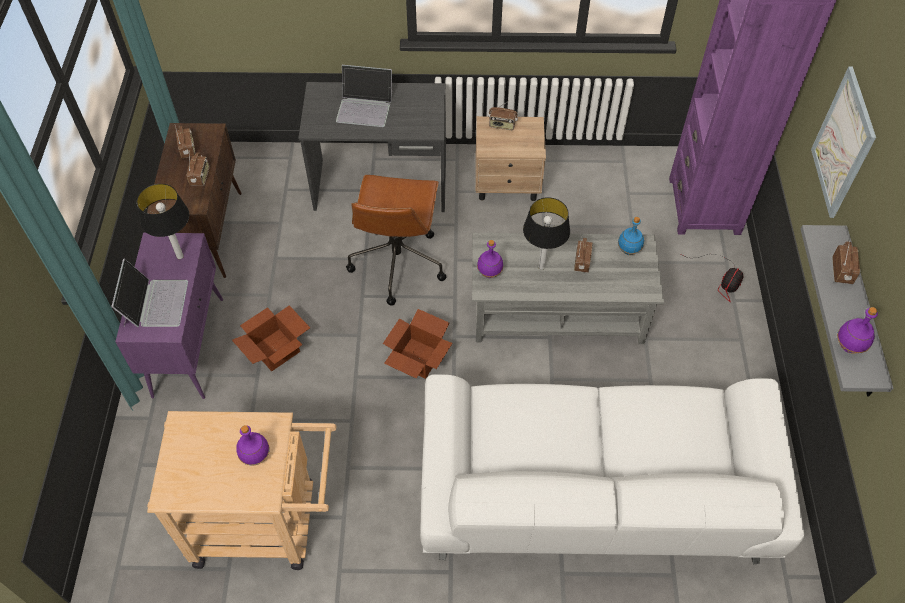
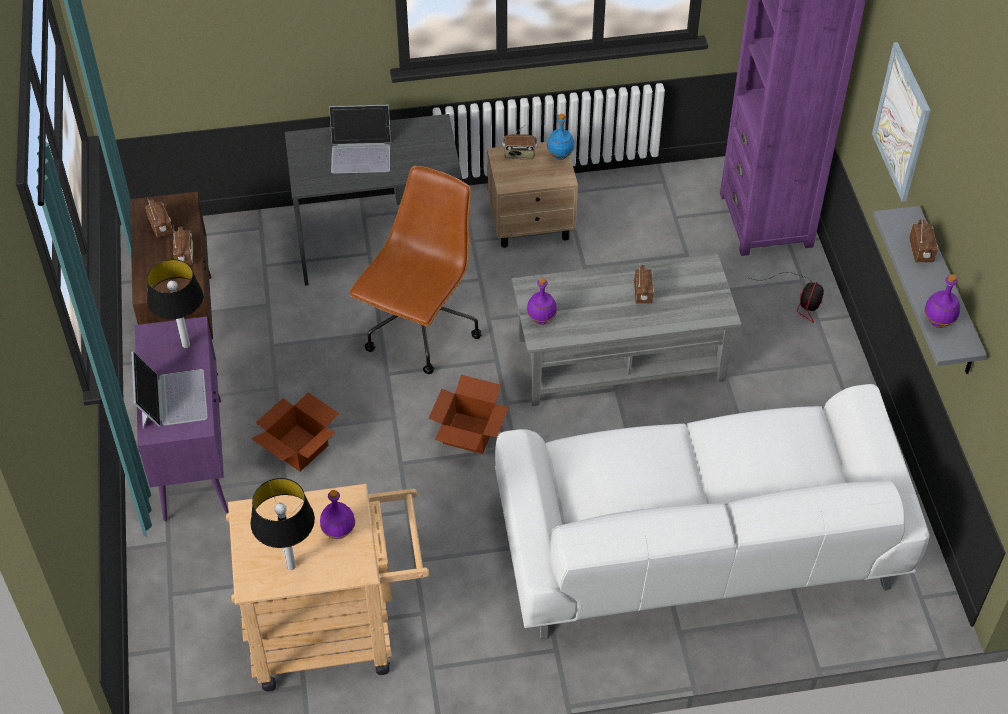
camera: 10 degrees left, 5 degrees down
(397, 262) = (420, 331): brown office chair -> brown office chair turned 150 degrees counterclockwise
(541, 267) = (598, 305): table lamp -> table lamp (291, 566)
(628, 251) = (692, 274): blue bottle -> blue bottle (559, 156)

